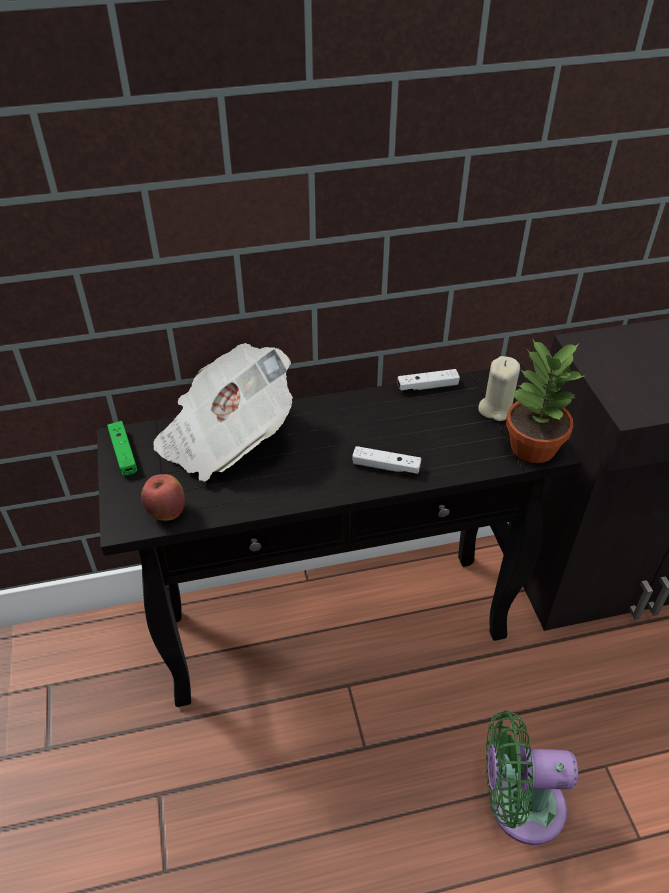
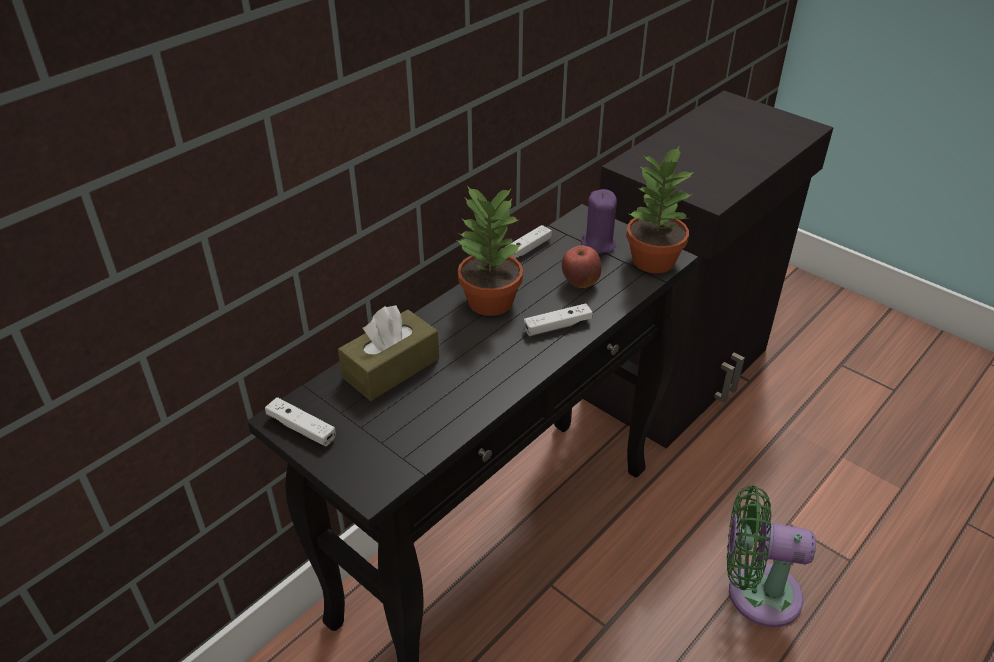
camera: 35 degrees left, 5 degrees down
(123, 453) = (301, 428): green game controller -> white game controller
(167, 512) = (403, 456): apple -> apple (580, 283)
(225, 438) = (391, 368): newspaper -> brown tissue box
(352, 418) = (489, 301): none -> potted plant
(496, 408) = (597, 244): beige candle -> purple candle
(518, 805) = (755, 592): green fan -> green fan turned 45 degrees clockwise

